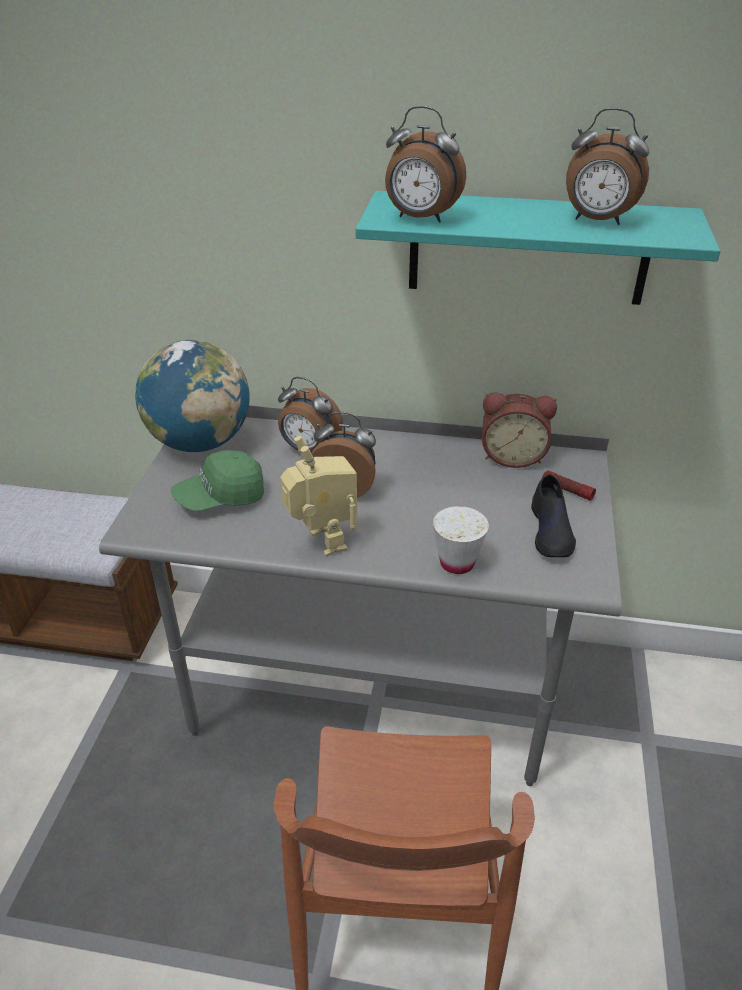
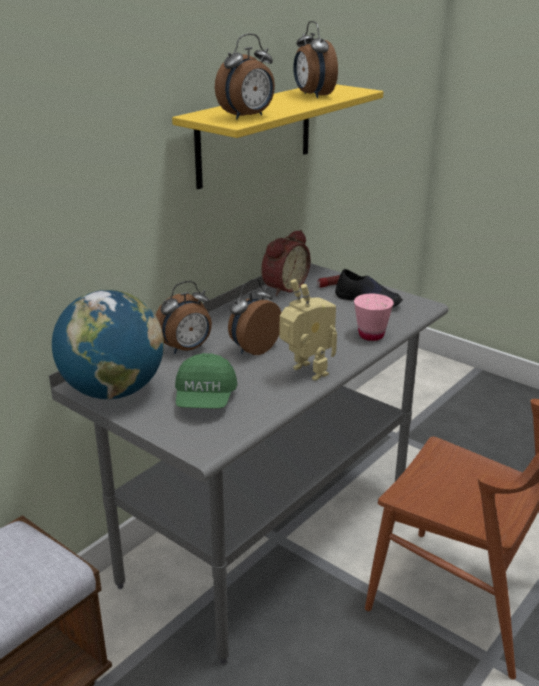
camera: 60 degrees left, 10 degrees down
(321, 543) = (306, 373): toy robot -> toy robot turned 45 degrees clockwise
(457, 563) = (371, 335): white cup -> pink cup
(528, 248) = (255, 134): turquoise shelf -> yellow shelf
(597, 221) = (312, 96): alarm clock -> alarm clock turned 105 degrees clockwise

